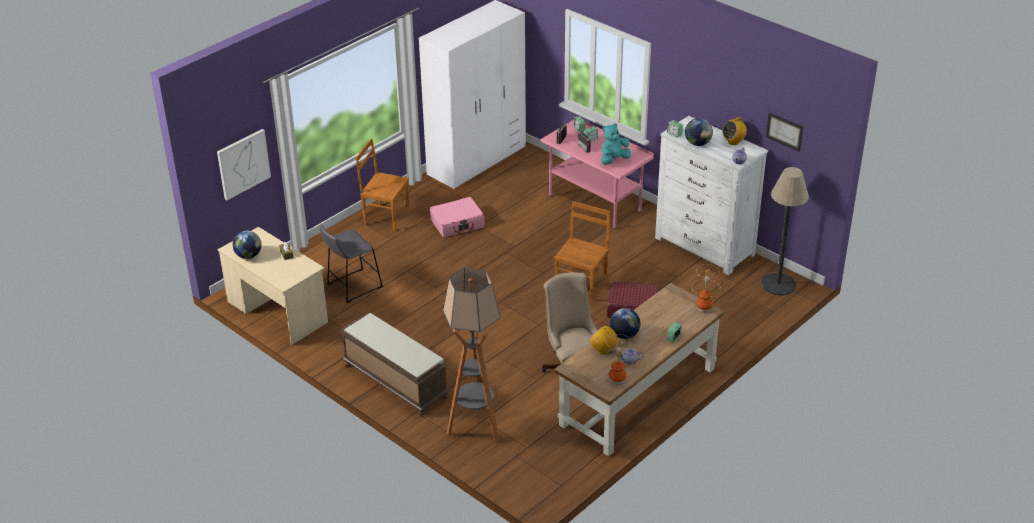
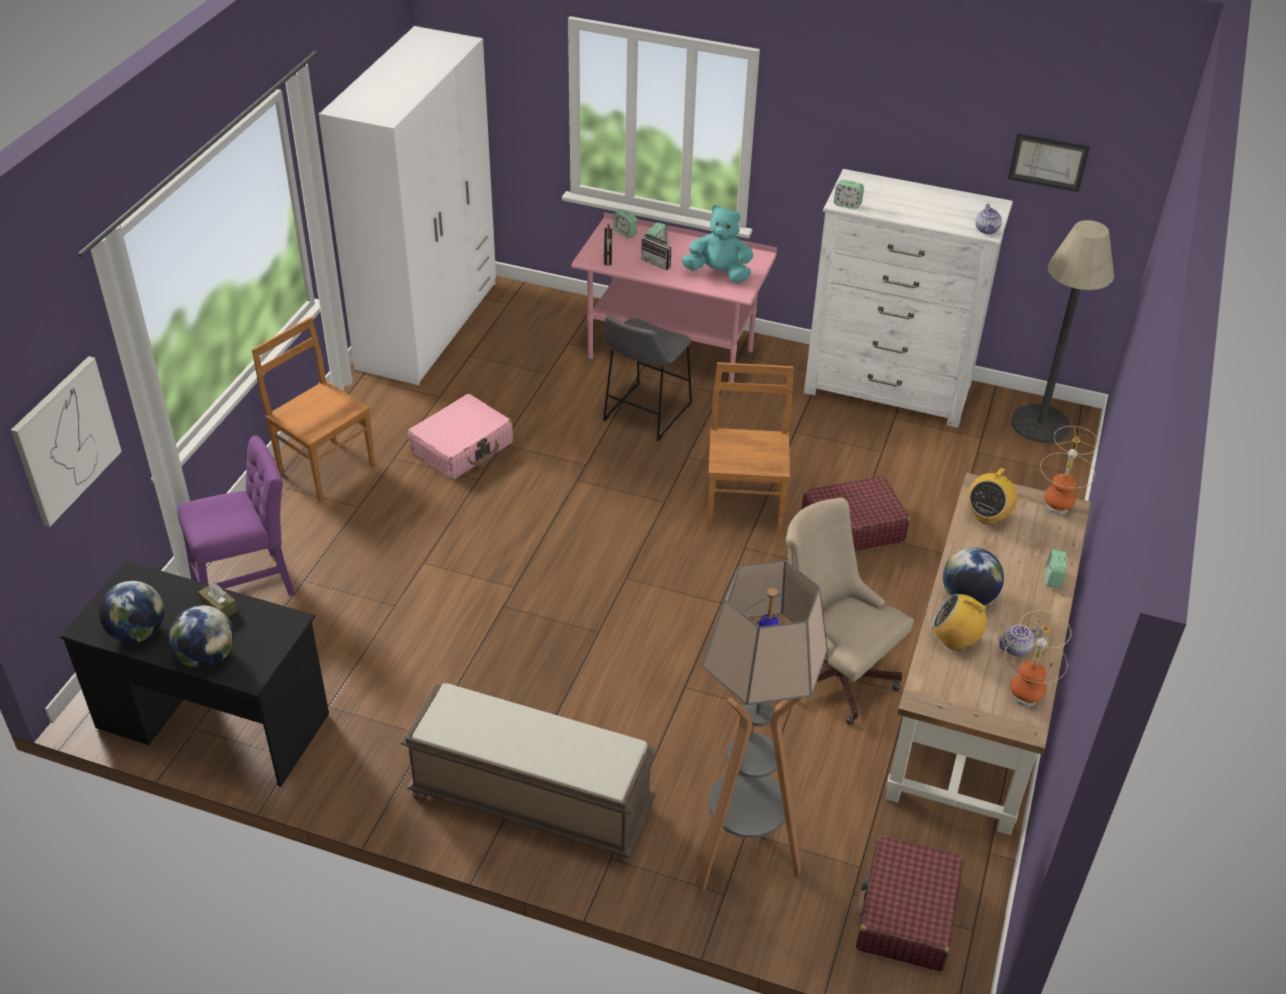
camera: 25 degrees left, 5 degrees up
(277, 312) = (213, 721): beige desk -> black desk
(322, 260) = (248, 584): none -> purple chair
(352, 286) = (335, 623): grey stool -> grey stool (644, 414)
(385, 218) = (325, 468): brown chair -> brown chair turned 45 degrees clockwise
(534, 470) = (906, 914): none -> red suitcase
(613, 160) = (718, 273): turquoise plush toy -> turquoise plush toy turned 75 degrees clockwise
(697, 143) = (897, 213): globe -> globe (207, 657)
(733, 141) = (949, 198): radio -> radio (987, 516)

